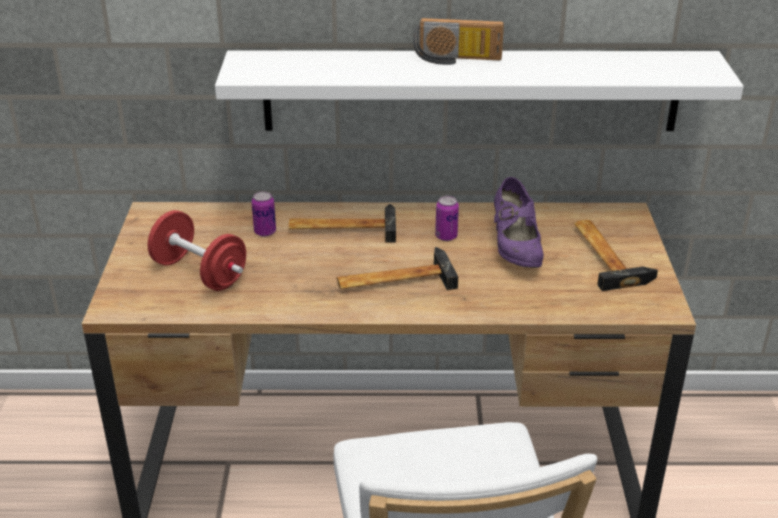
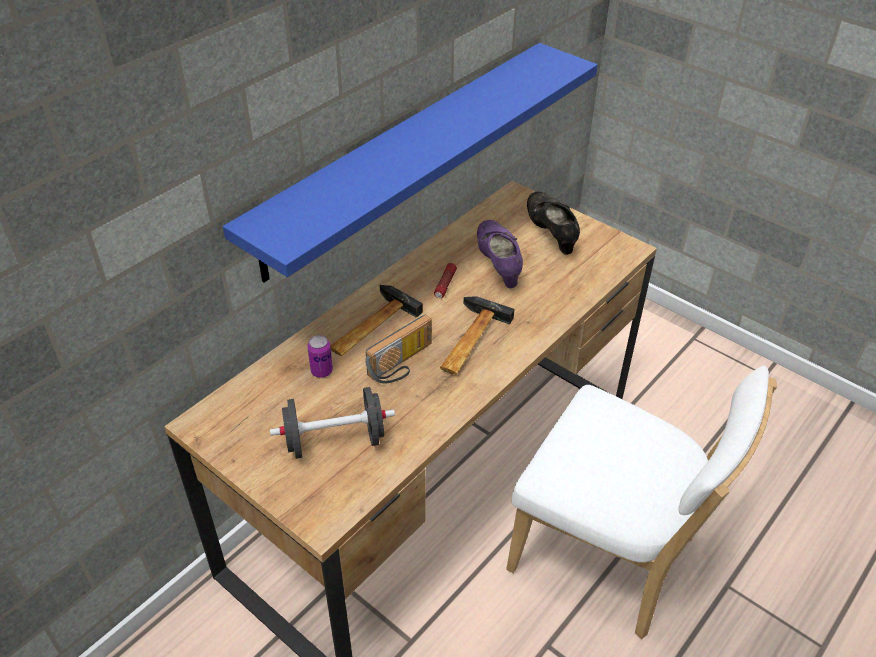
camera: 50 degrees left, 10 degrees up
(199, 273) = (335, 441): red dumbbell -> black dumbbell
(446, 236) = (445, 285): can -> flashlight
(456, 59) = (411, 135): radio -> radio (402, 364)
(471, 90) = (404, 156): white shelf -> blue shelf
(515, 249) = (498, 265): purple shoe -> purple shoe turned 135 degrees counterclockwise
(606, 256) = (551, 234): hammer -> black shoe

